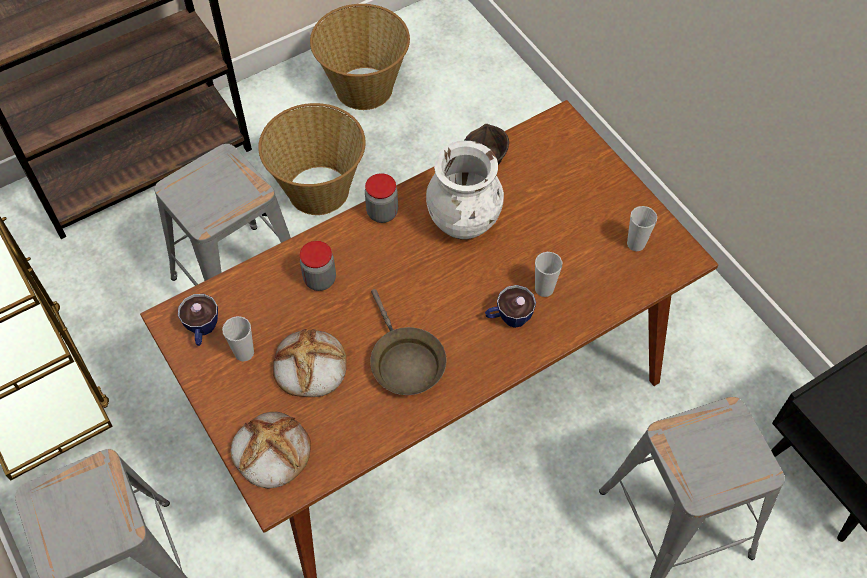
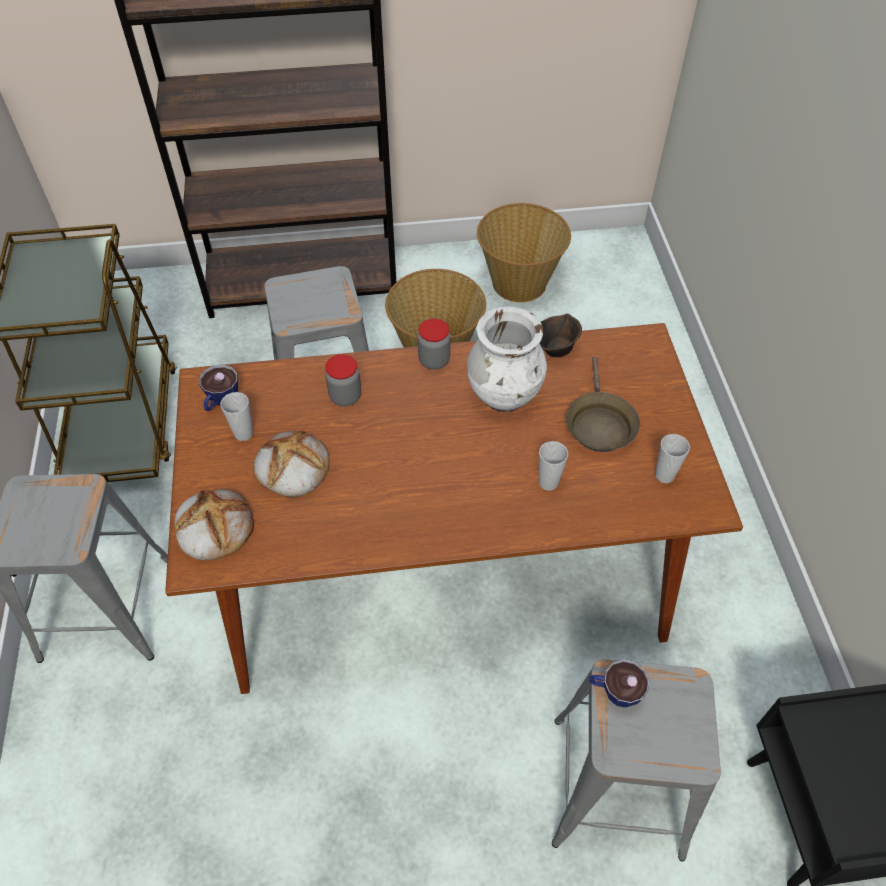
camera: 25 degrees right, 5 degrees down
(404, 361) = (378, 496): brown frying pan -> brown frying pan (599, 424)
(508, 318) = (498, 495): cup -> cup (614, 691)

